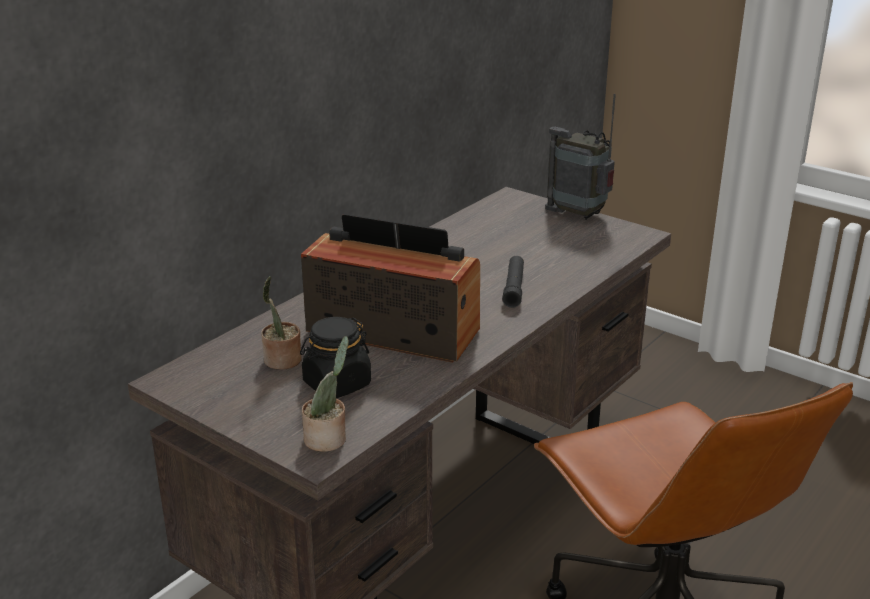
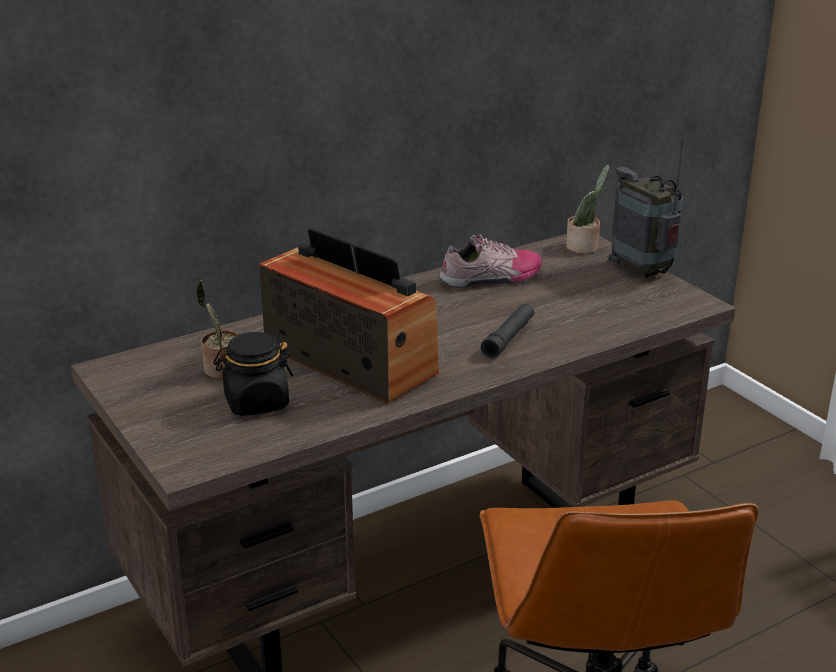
camera: 20 degrees right, 0 degrees up
(328, 439) = (208, 454): potted plant -> potted plant (584, 247)
(460, 239) = (492, 277): none -> shoe

